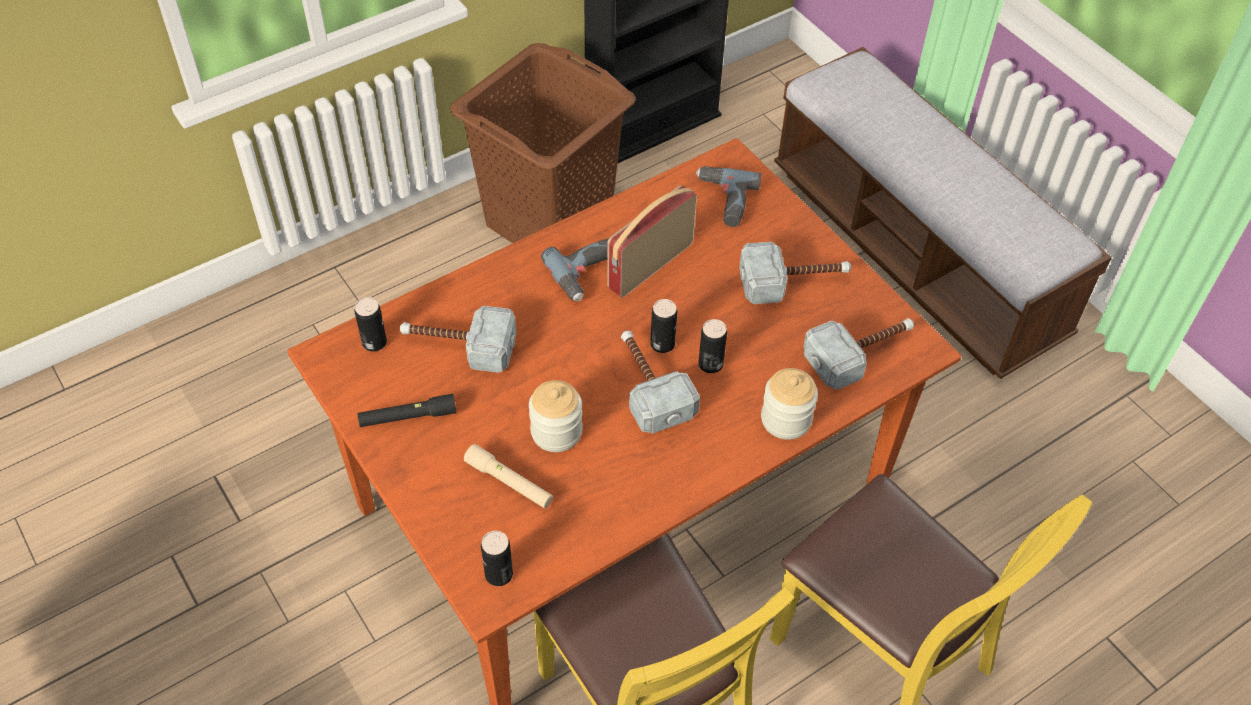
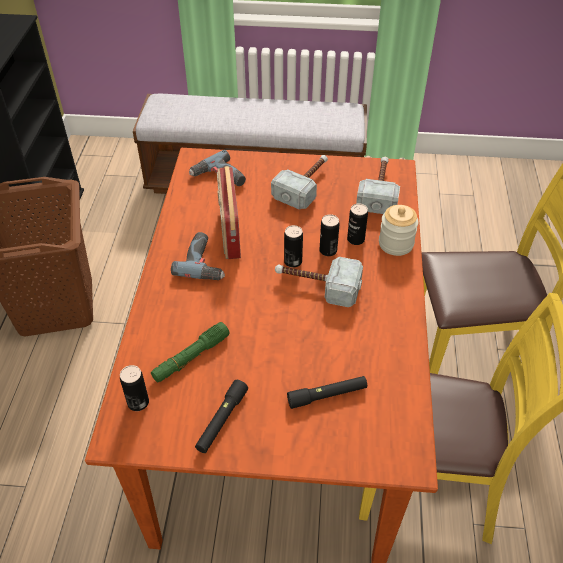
camera: 50 degrees left, 5 degrees down
(458, 345) = (191, 357): hammer -> green flashlight
(499, 574) = (395, 444): can -> can (355, 239)
(509, 482) = (327, 395): beige flashlight -> black flashlight
(556, 432) = (310, 348): jar -> none

